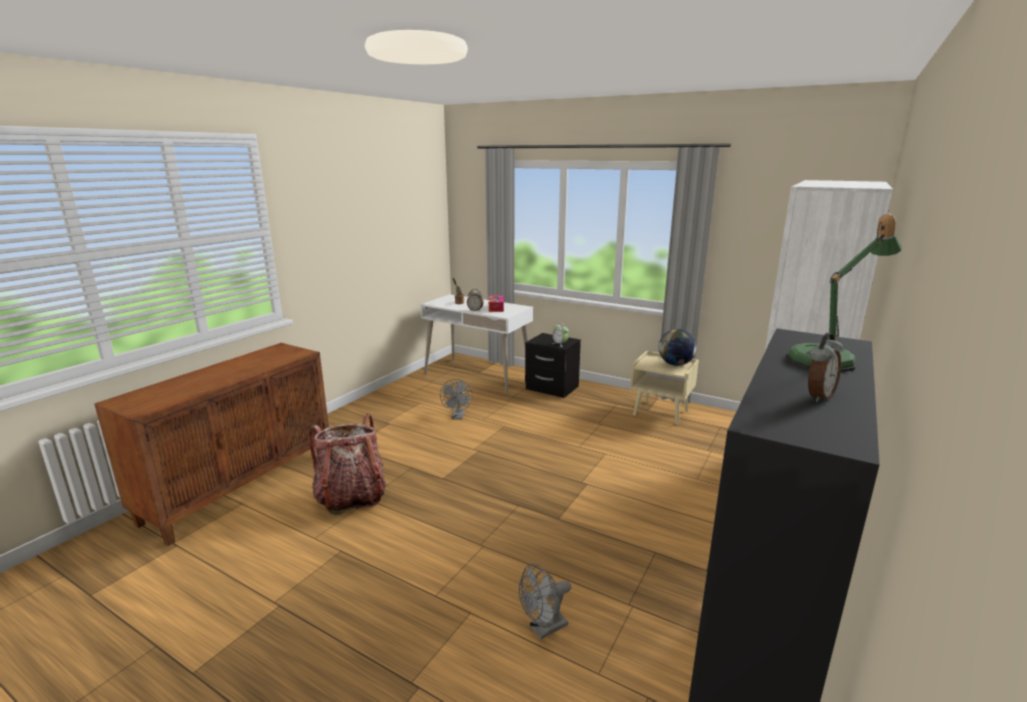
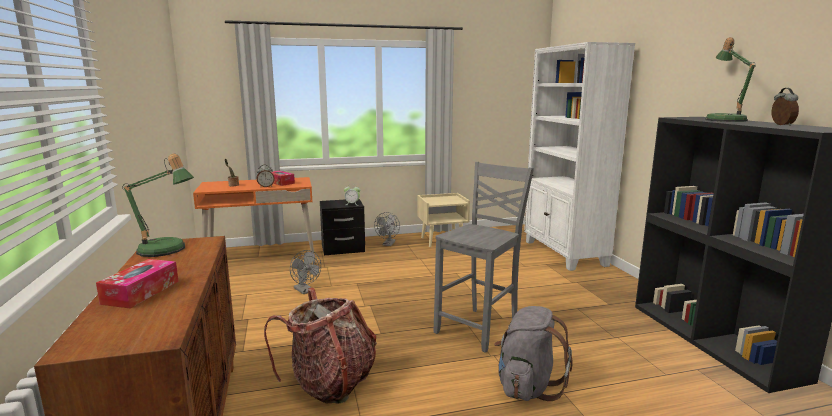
camera: 45 degrees left, 5 degrees down
(199, 379) = (141, 292): none -> tissue box
(270, 354) = (166, 251): none -> table lamp
(455, 587) = (527, 386): none -> grey backpack
(478, 375) = (262, 258): white desk -> orange desk
(519, 516) = (479, 328): none -> grey chair
(544, 629) = (609, 373): grey fan -> grey fan (388, 244)
(675, 364) = (448, 198): globe -> none

